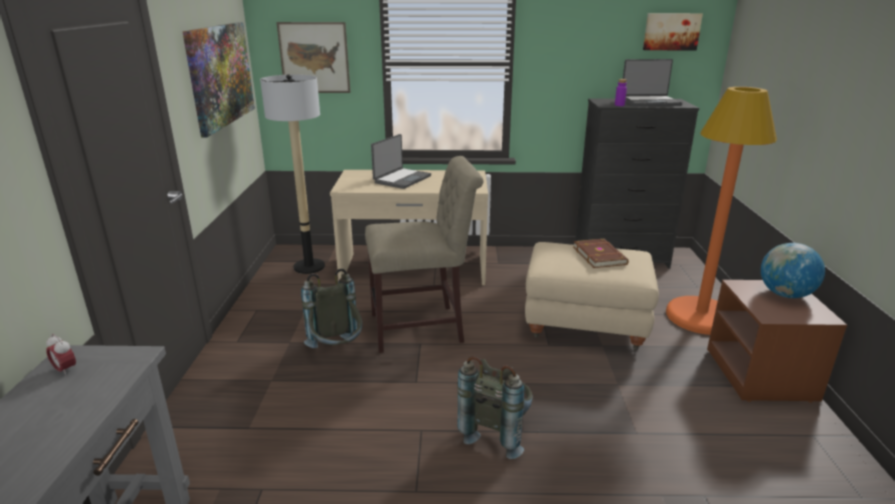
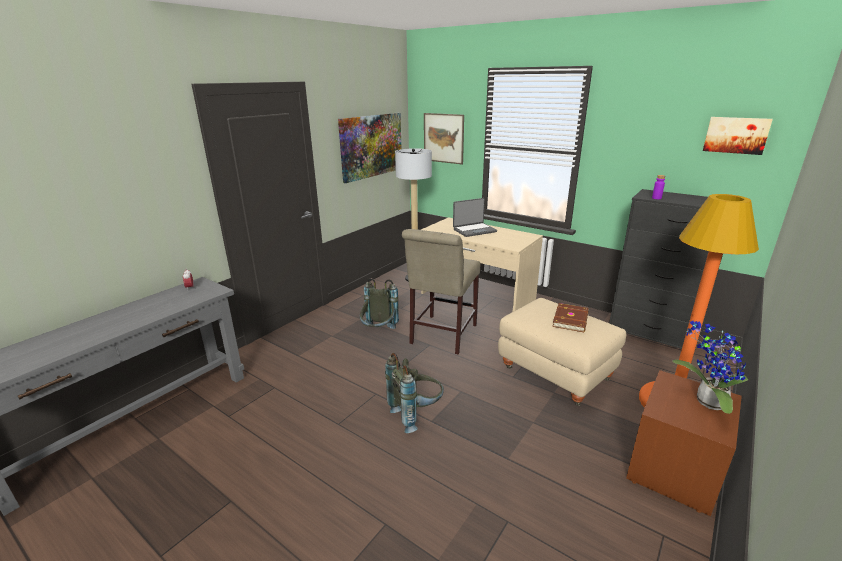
camera: 35 degrees right, 0 degrees up
(422, 328) = (441, 336): beige chair -> beige chair turned 90 degrees clockwise
(649, 102) = (694, 199): laptop -> none
(785, 294) = (706, 402): globe -> potted plant

